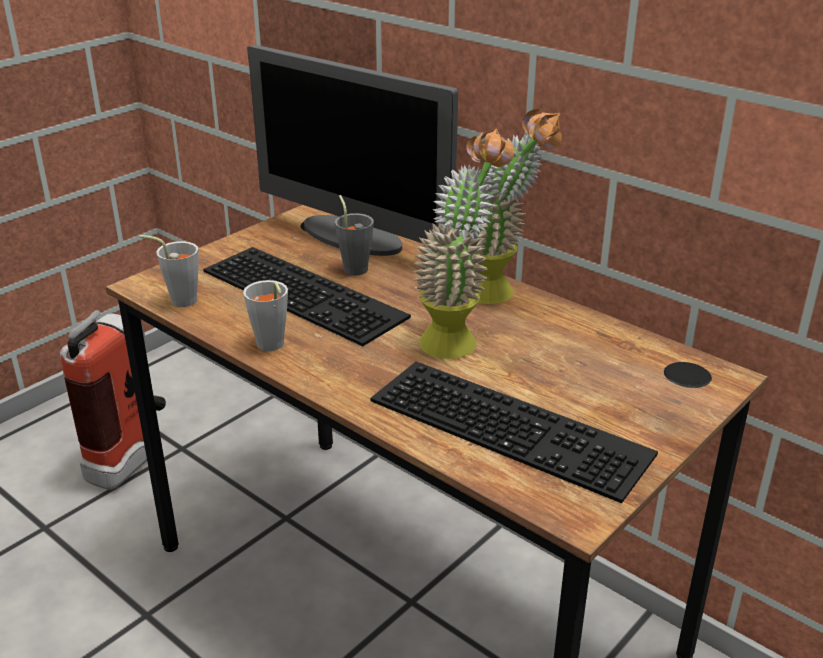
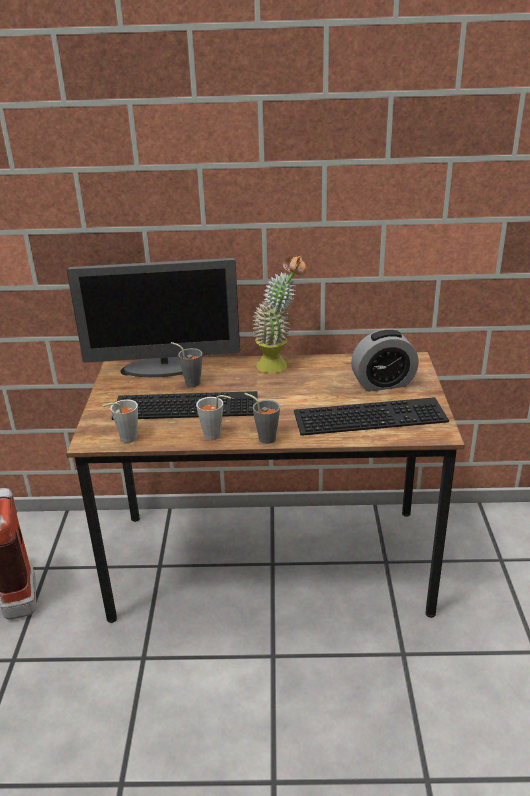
camera: 40 degrees left, 0 degrees up
(322, 378) = (263, 437): none -> grey cup
(458, 337) = (293, 391): potted plant -> none
(608, 389) = (383, 383): none -> alarm clock

